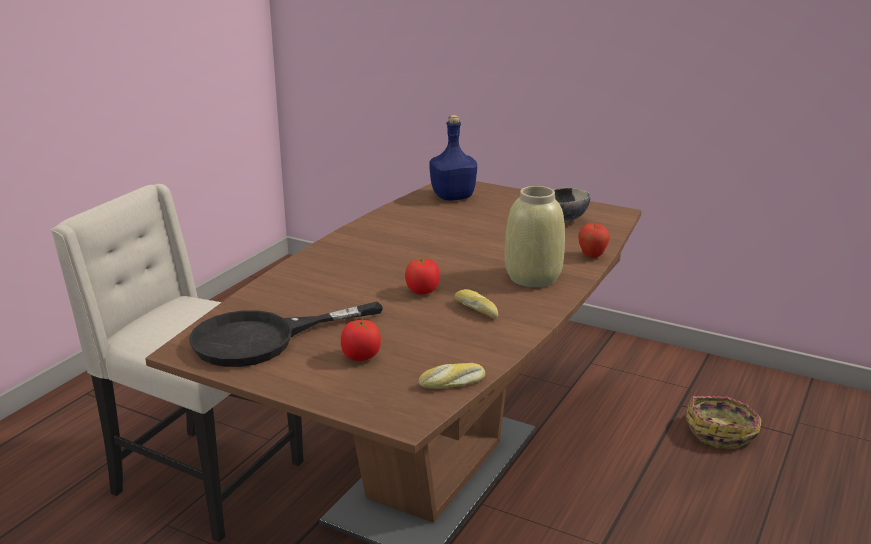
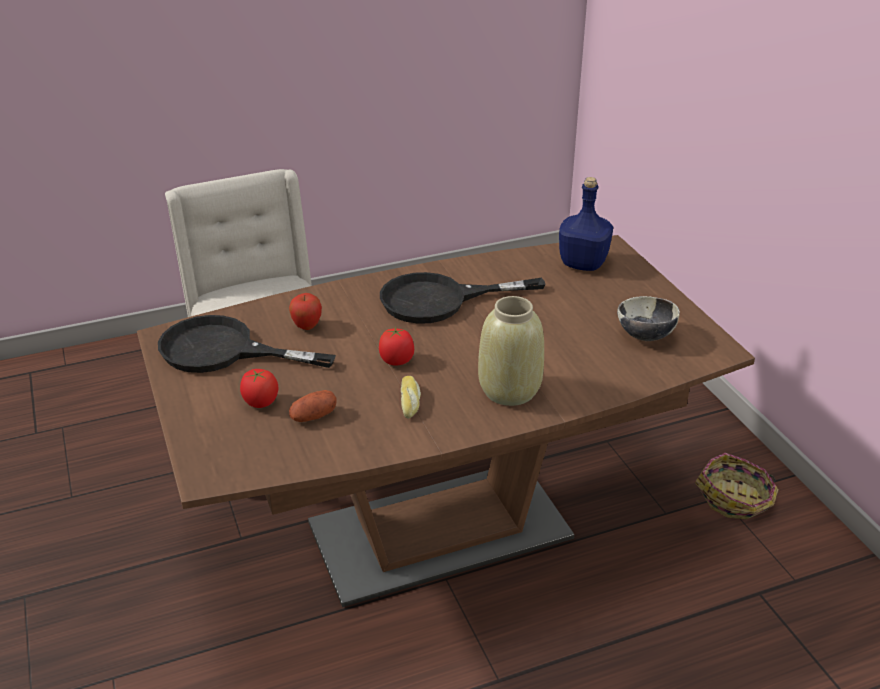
camera: 40 degrees right, 10 degrees up
(388, 247) = (439, 300): none -> black frying pan
(421, 347) = (313, 416): none -> potato
(452, 383) = (284, 463): bread -> none
(592, 256) = (604, 392): apple -> apple (307, 327)
(721, 432) = (766, 647): basket -> basket (736, 498)

